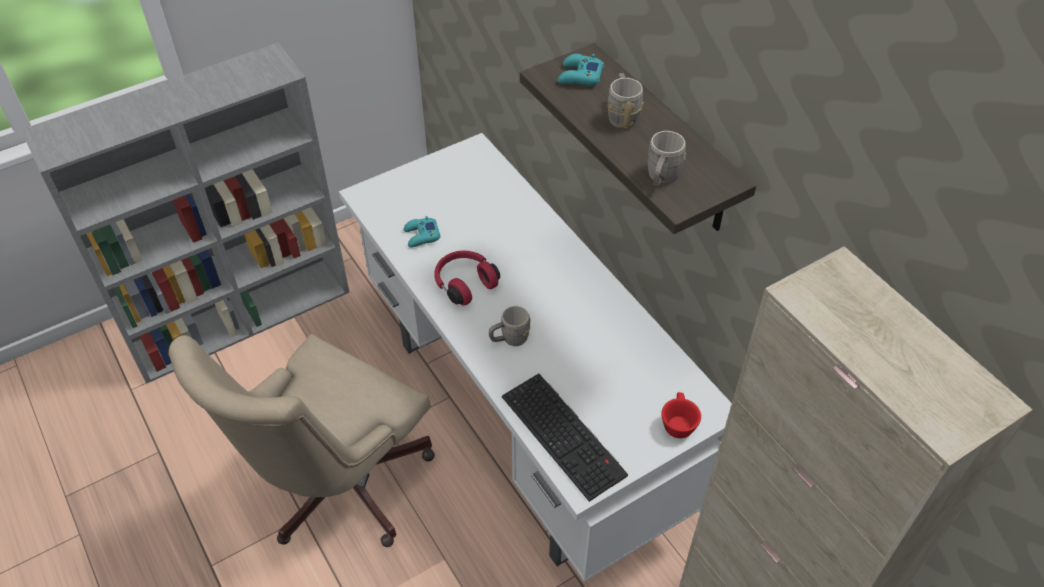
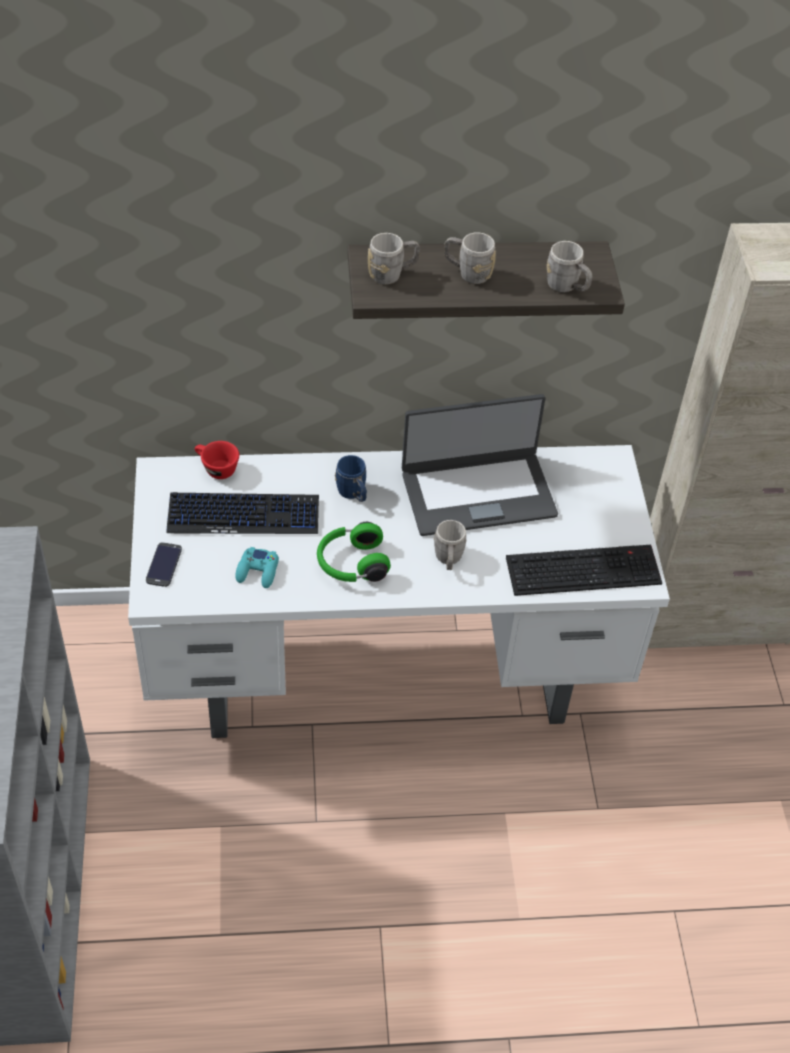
camera: 65 degrees left, 0 degrees up
(335, 488) = (361, 880): beige office chair -> none
(395, 187) = (163, 565): none -> phone
(464, 283) = (351, 564): red headphones -> green headphones
(469, 206) = (244, 515): none -> keyboard
(535, 255) = (353, 494): none -> blue mug
(579, 76) = (392, 274): turquoise game controller -> grey mug
(596, 329) = (477, 493): none -> laptop
(677, 423) = (614, 488): red cup -> red cup (216, 468)

